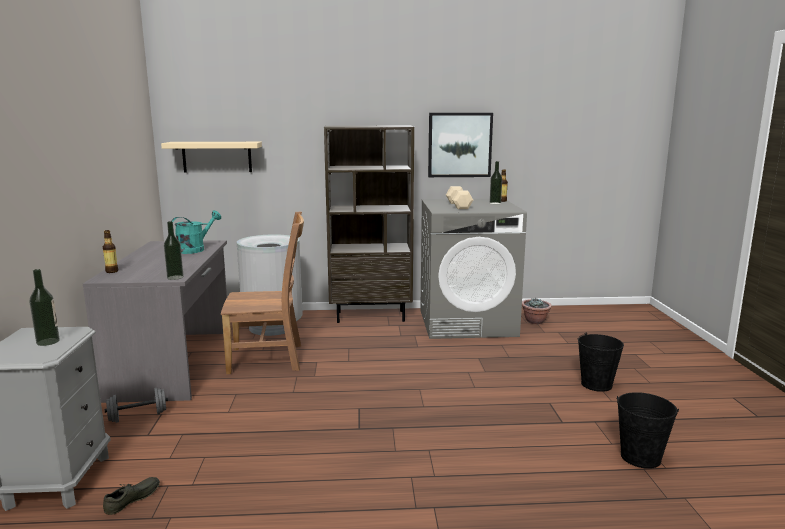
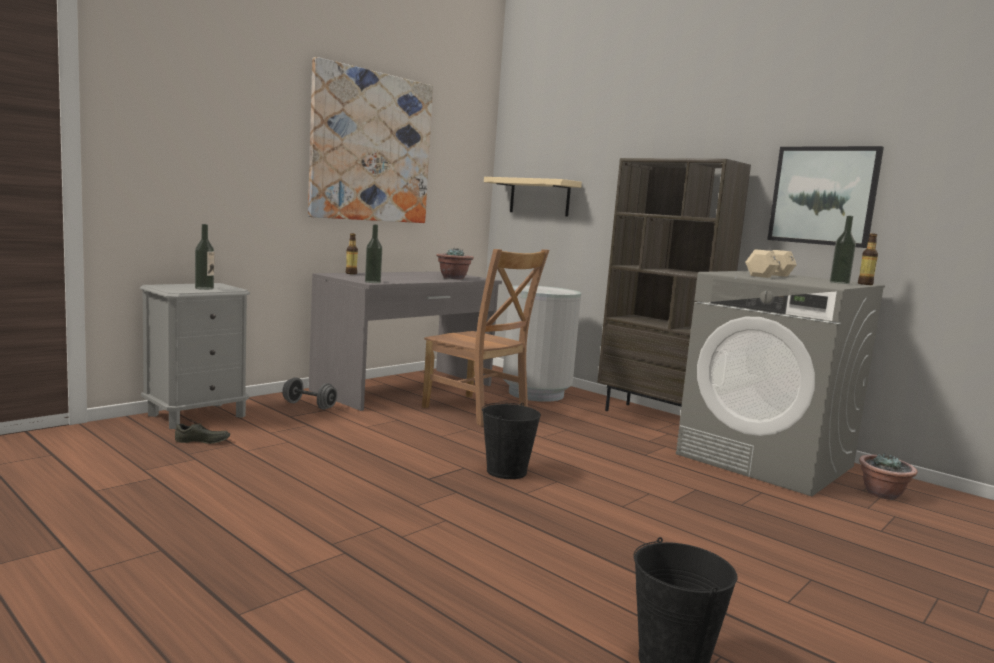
camera: 45 degrees right, 5 degrees down
(89, 134) = (371, 147): none -> picture
(195, 249) = (453, 278): turquoise watering can -> potted plant
(596, 384) = (810, 579): black bucket -> black bucket (507, 471)

